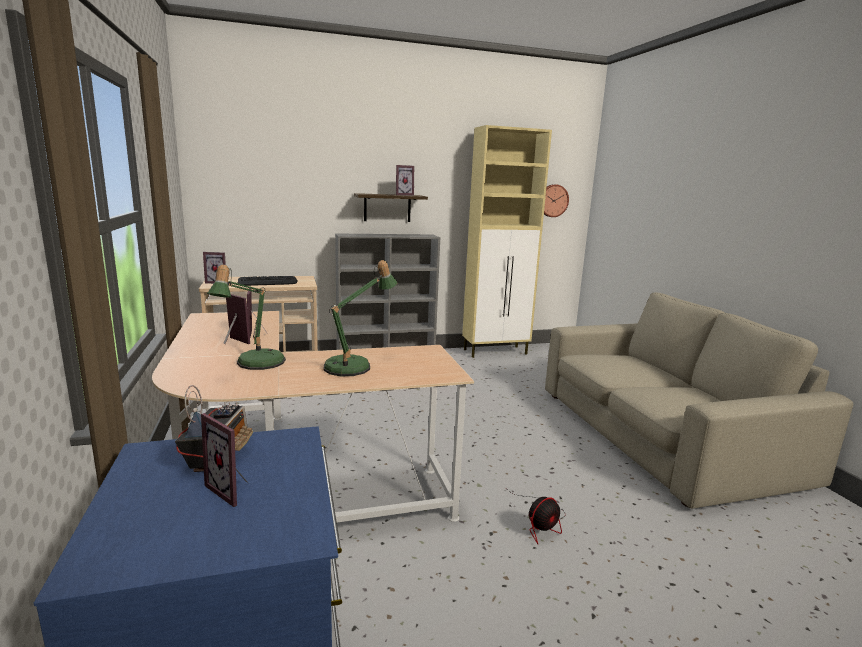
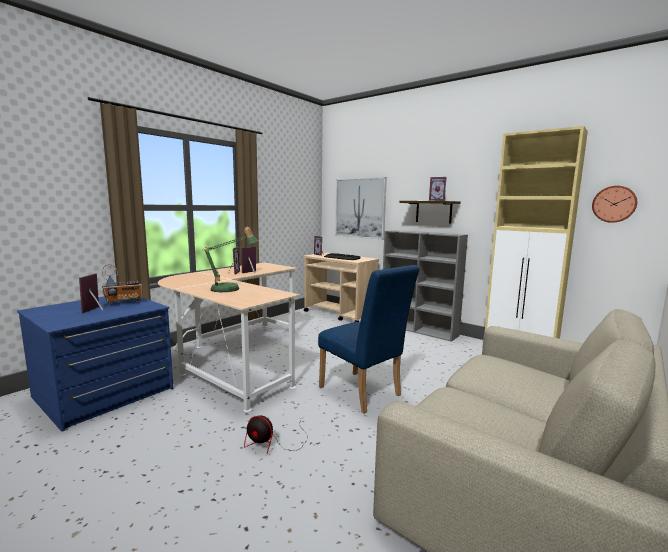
camera: 55 degrees right, 5 degrees down
(255, 364) = (208, 280): table lamp -> none
(268, 202) = (360, 208): none -> picture
(490, 439) = (363, 394): none -> blue chair

